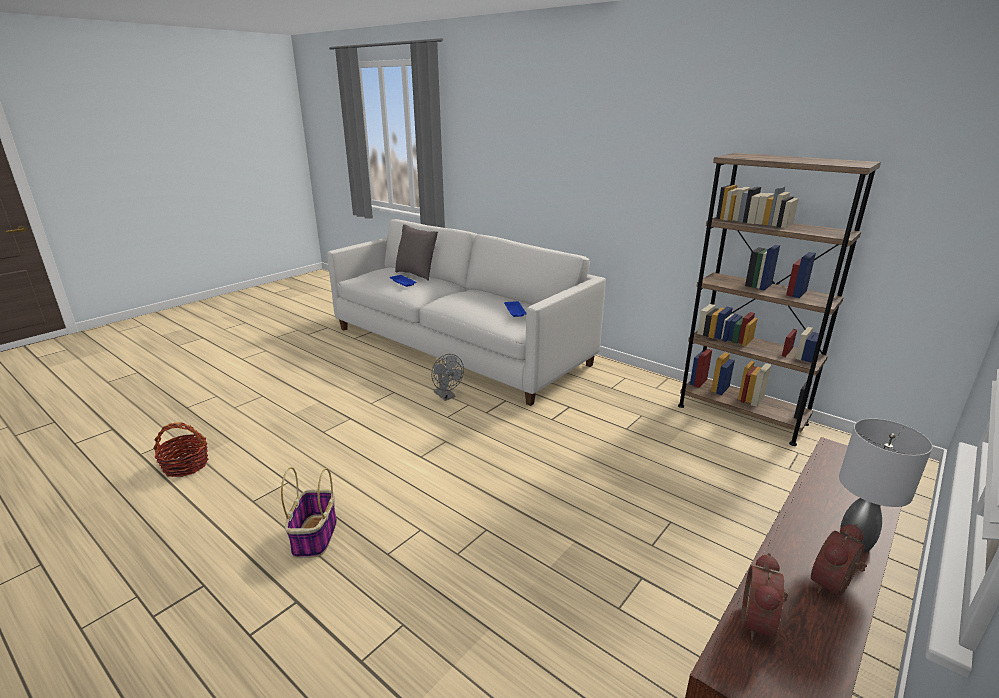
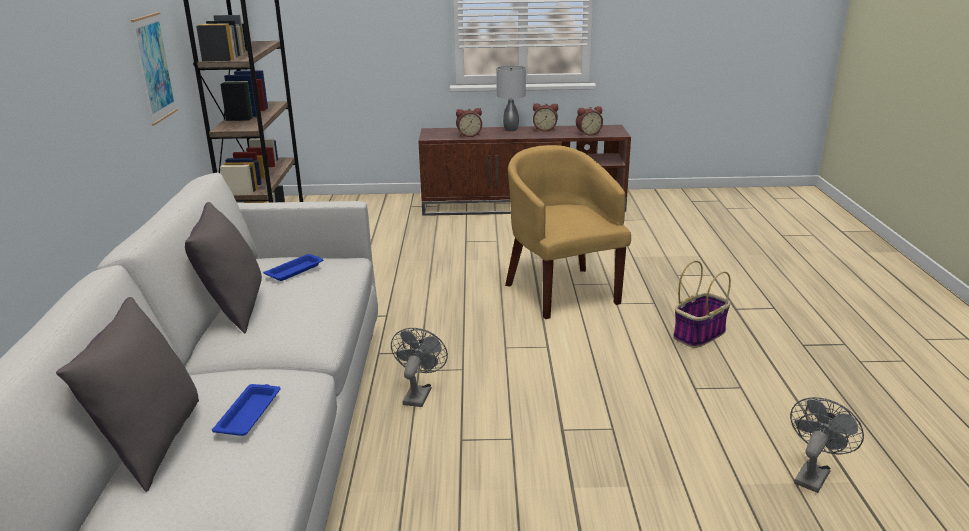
camera: 130 degrees left, 0 degrees up
(186, 465) = (813, 474): basket -> grey fan
(484, 513) = (561, 291): none -> yellow armchair
(492, 295) = (233, 310): none -> grey pillow
(671, 199) = (154, 68): none -> picture
(832, 484) = (469, 135): none -> alarm clock

